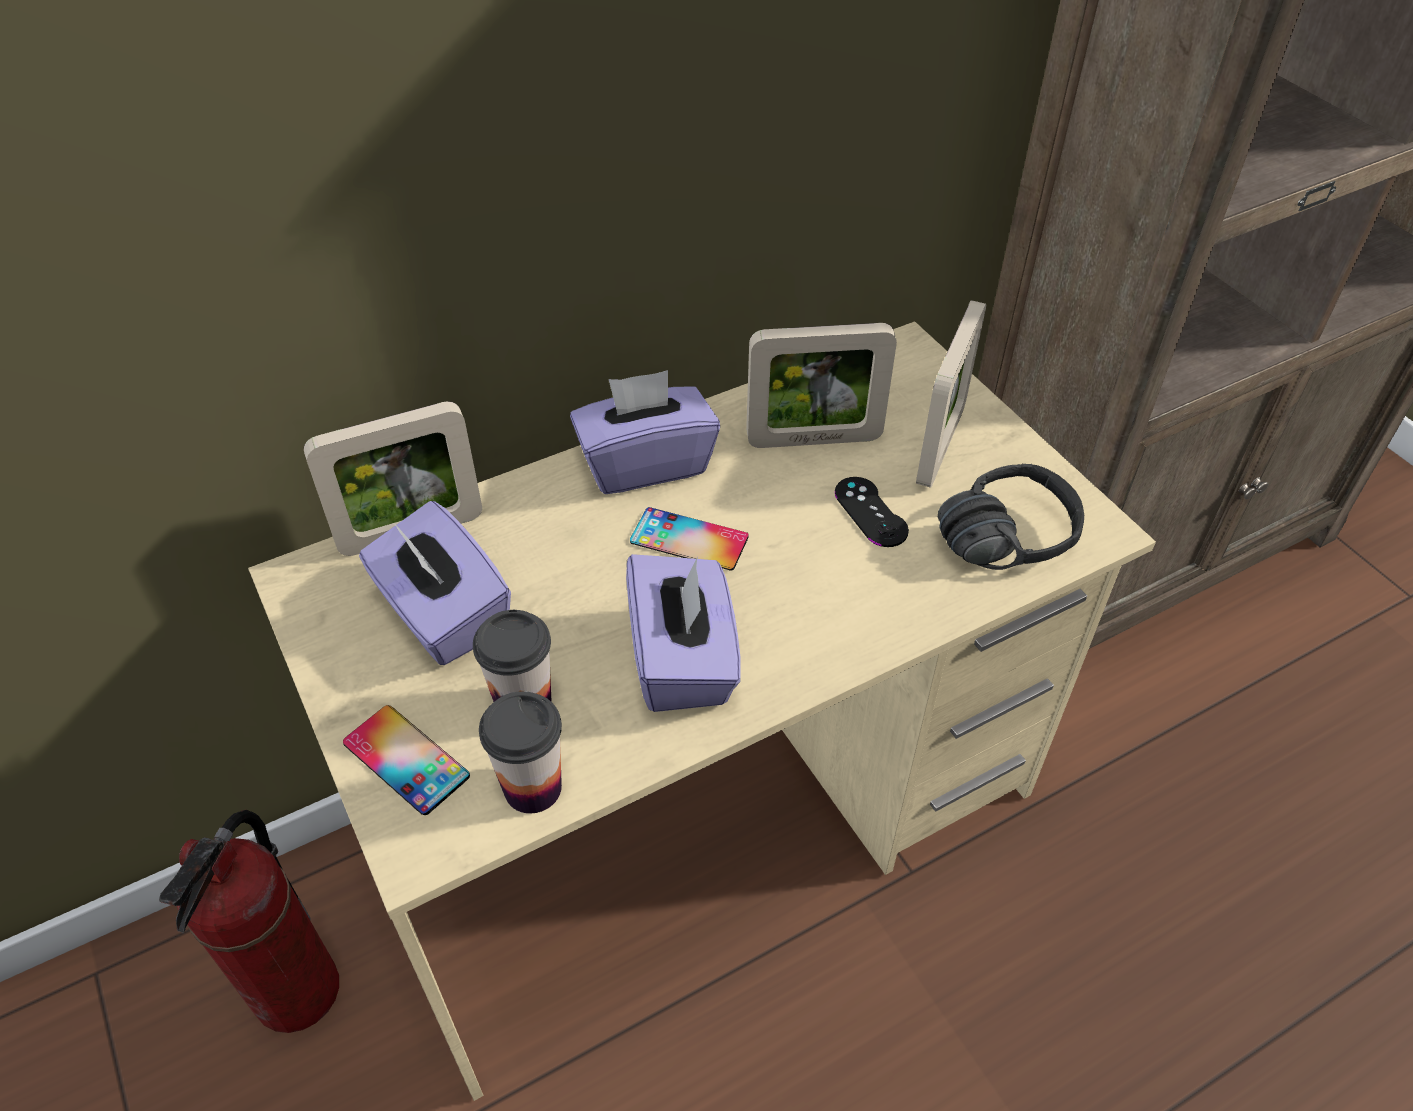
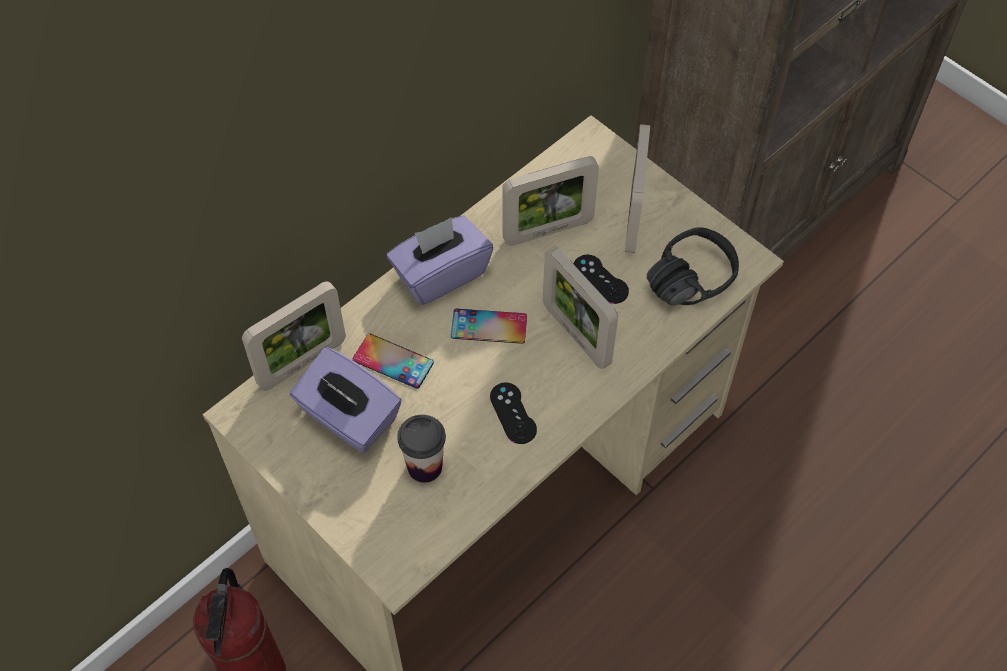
camera: 15 degrees left, 10 degrees up
(406, 759) = (365, 519): phone -> phone (393, 361)
(533, 788) = (450, 517): cup -> none
(683, 660) = (513, 413): purple tissue box -> black game controller
(813, 575) = (576, 335): none -> picture frame

